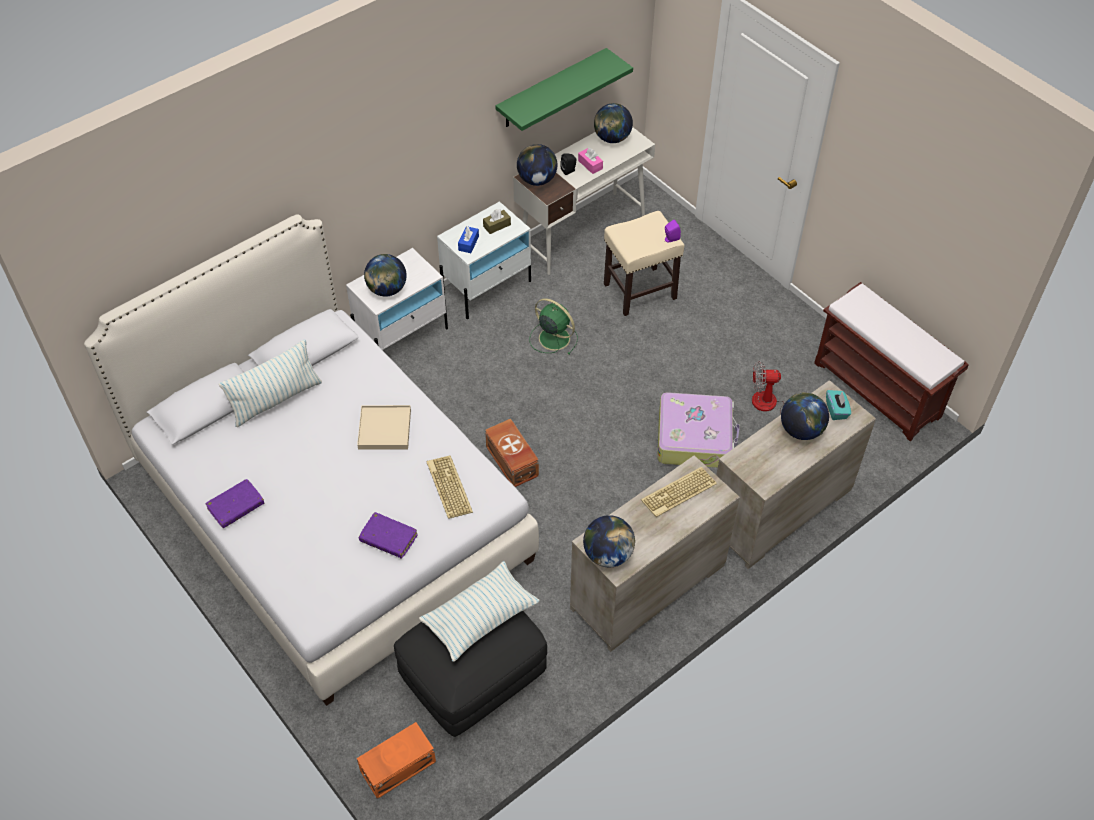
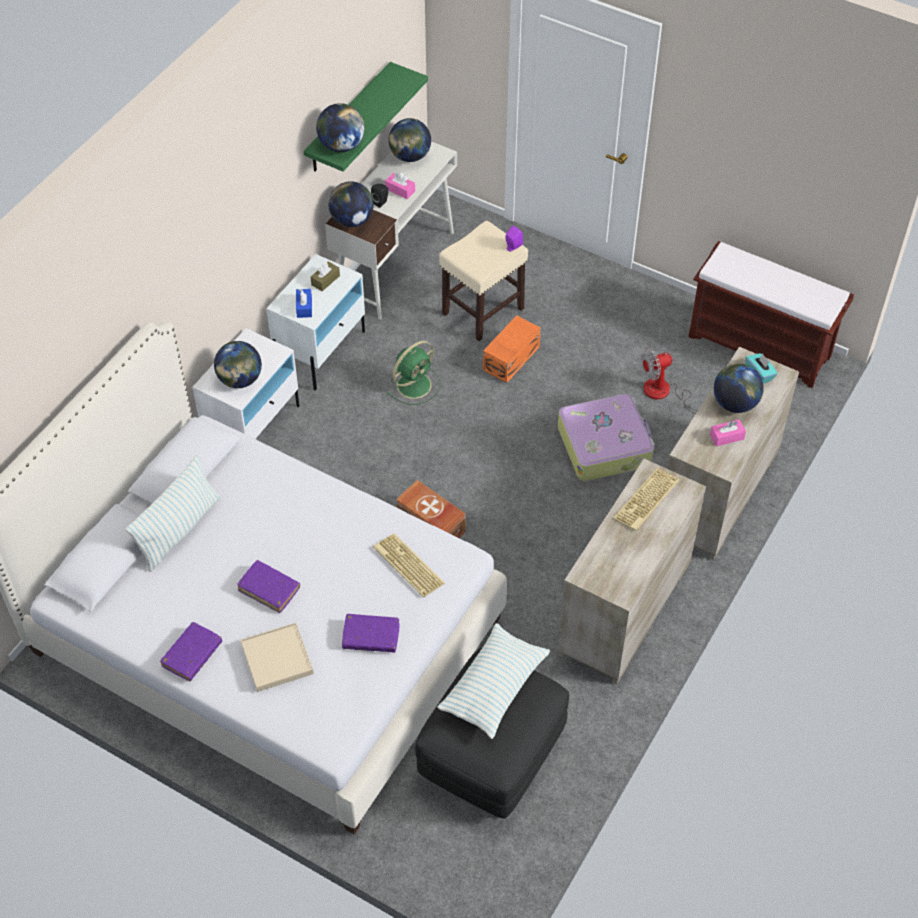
camera: 20 degrees left, 0 degrees up
(324, 472) = (269, 589): none -> purple book
(384, 429) = (312, 527): beige tray -> beige tray (277, 659)
(396, 766) = (455, 869): orange storage box -> orange storage box (510, 358)
(553, 337) = (415, 384): green fan -> green fan turned 120 degrees clockwise
(608, 554) = (606, 582): globe -> globe (341, 146)
(779, 458) = (726, 437): none -> pink tissue box

